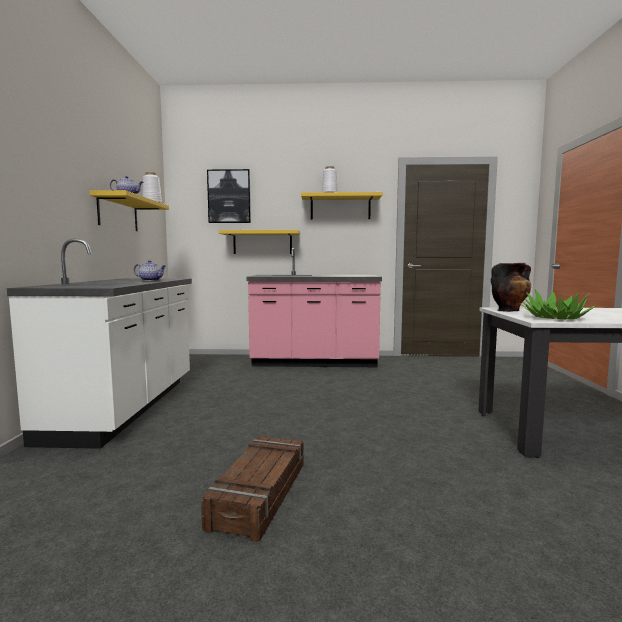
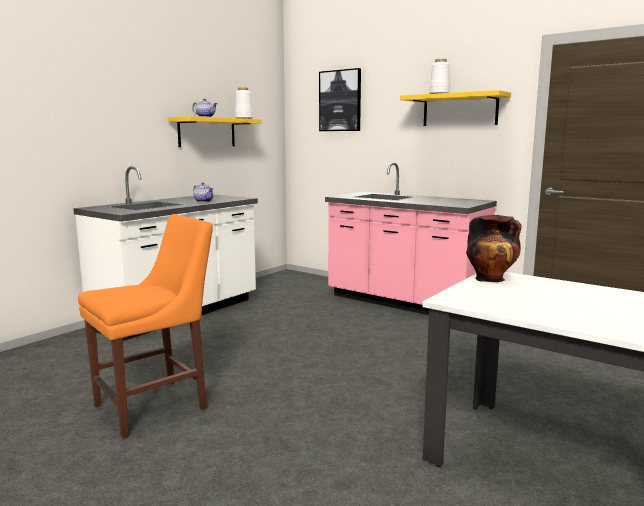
camera: 35 degrees right, 5 degrees up
(260, 494) = (156, 405): crate -> orange chair
(262, 242) = (371, 154): yellow shelf -> none
(555, 318) = (485, 300): potted plant -> none

